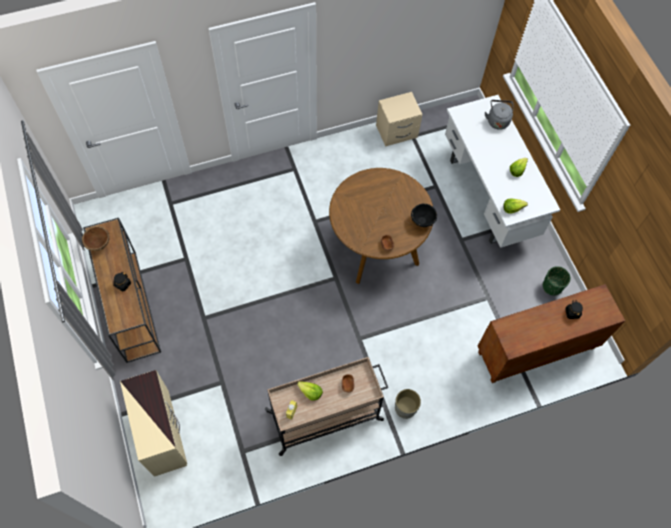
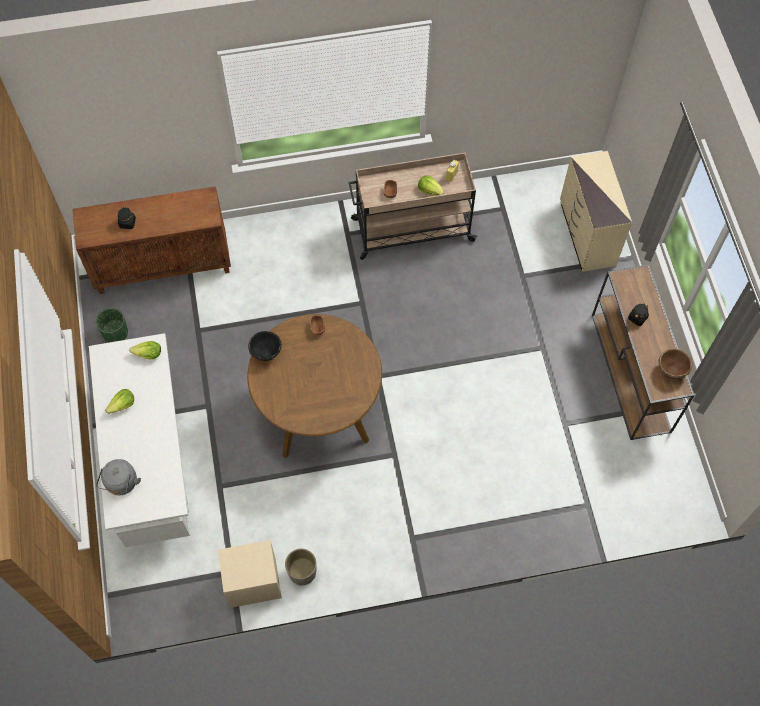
camera: 170 degrees left, 0 degrees up
(405, 408) = (325, 227): grey planter -> grey planter (302, 572)

